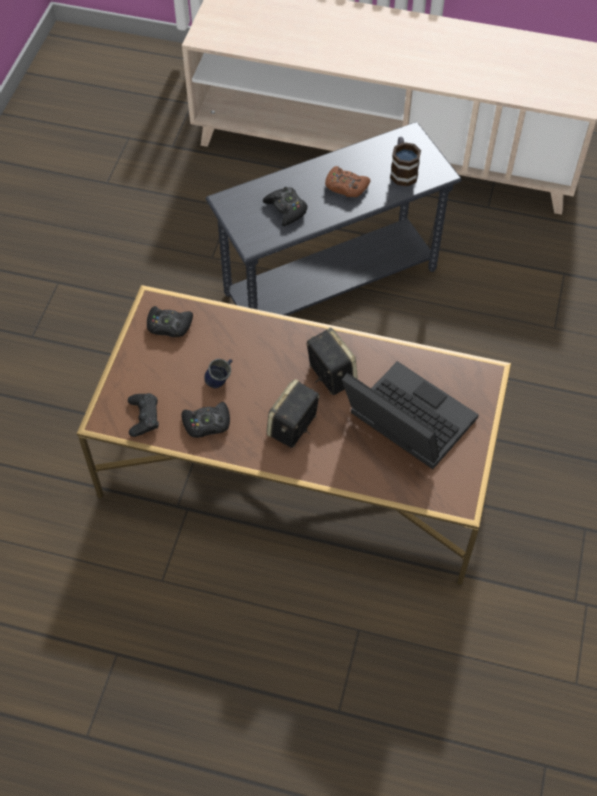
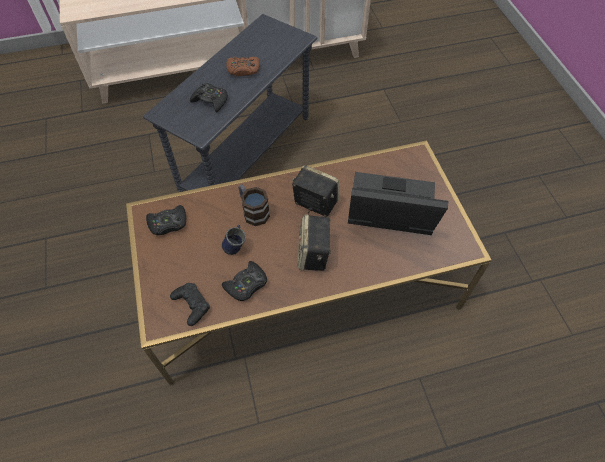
camera: 30 degrees left, 0 degrees up
(402, 171) = (275, 46): mug -> mug (253, 211)

